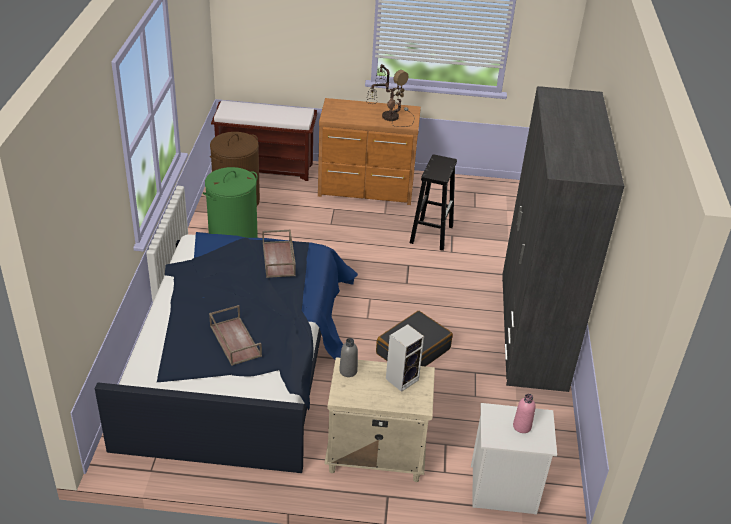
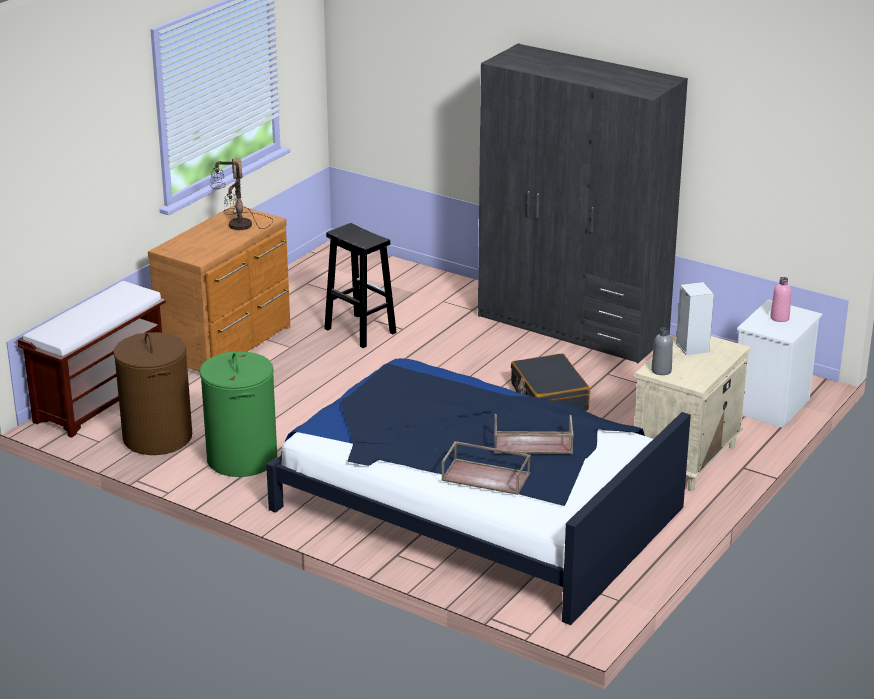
camera: 60 degrees left, 10 degrees down
(279, 259) = (408, 385): brown tray -> brown tray (487, 476)

